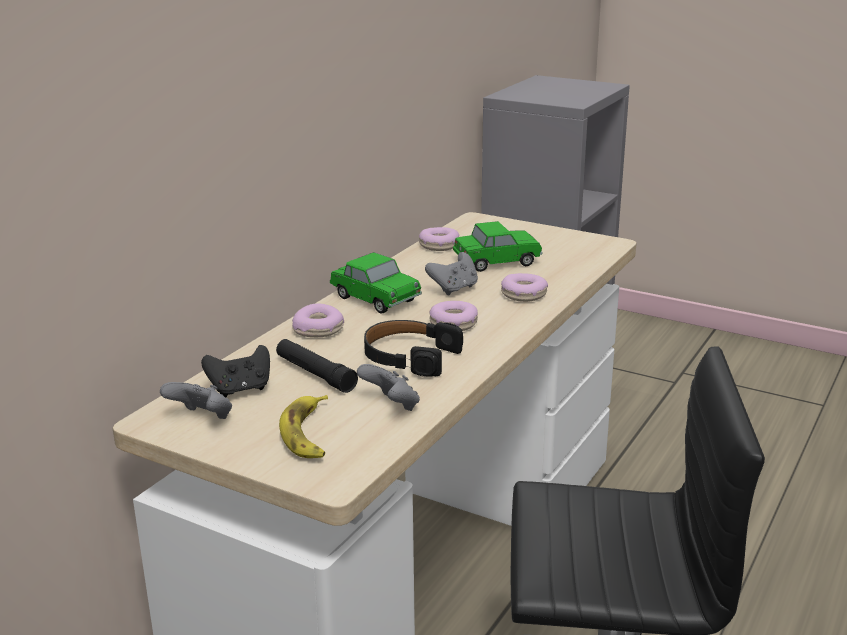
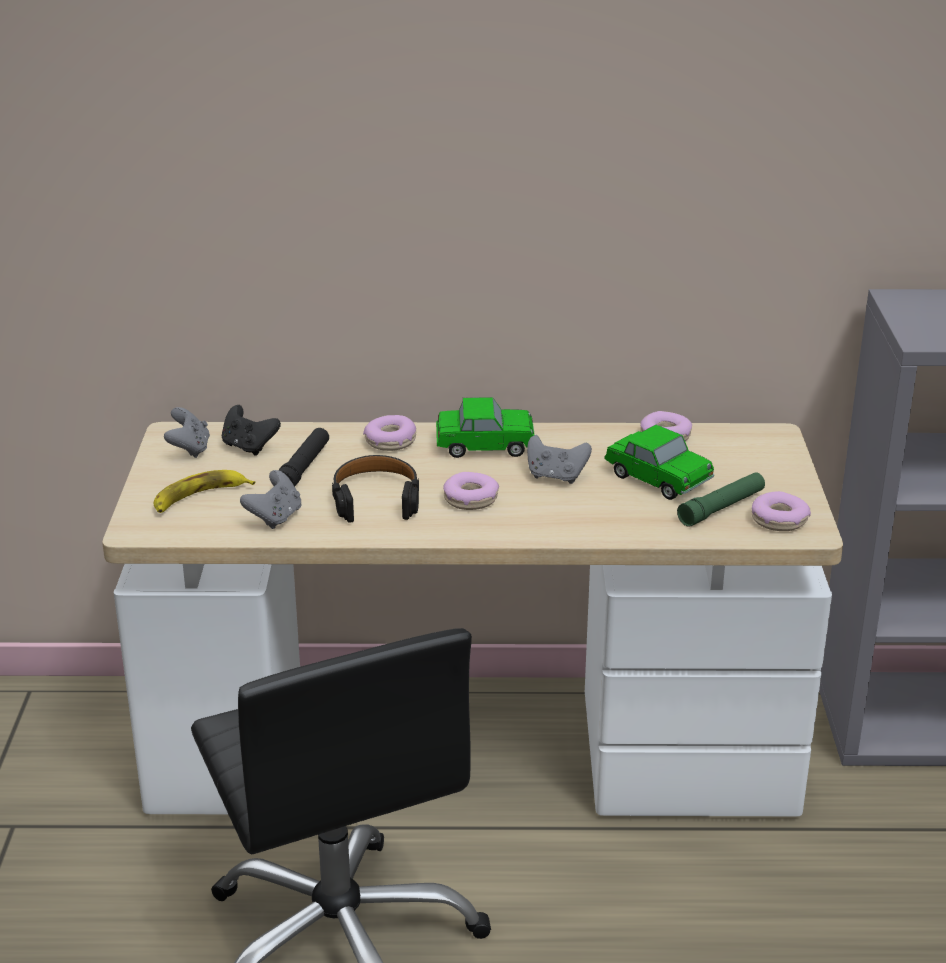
camera: 60 degrees right, 5 degrees up
(375, 299) = (485, 446): toy car -> toy car turned 105 degrees counterclockwise
(524, 294) = (585, 516): donut -> donut (779, 520)
(556, 255) = (721, 508): none -> green flashlight

